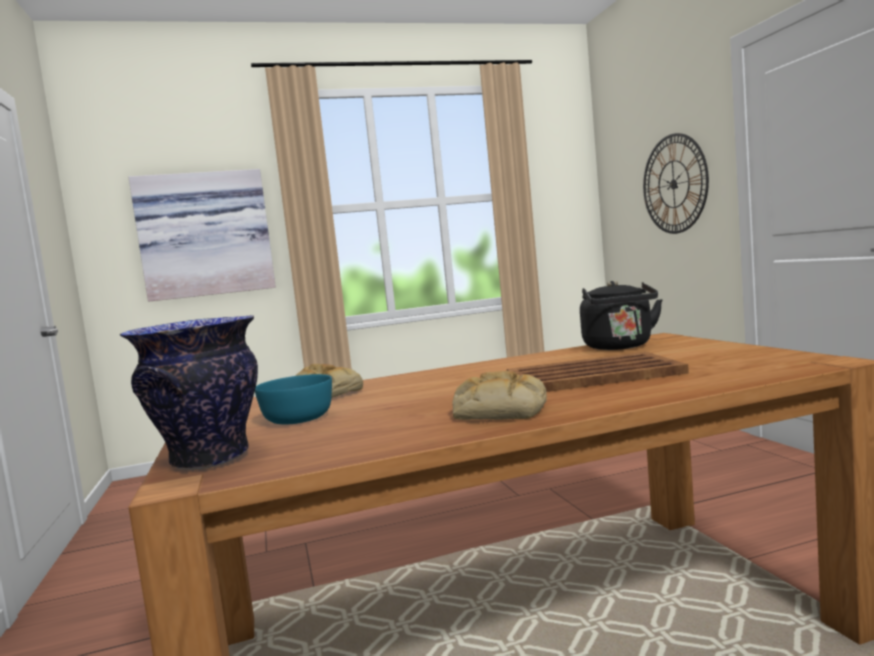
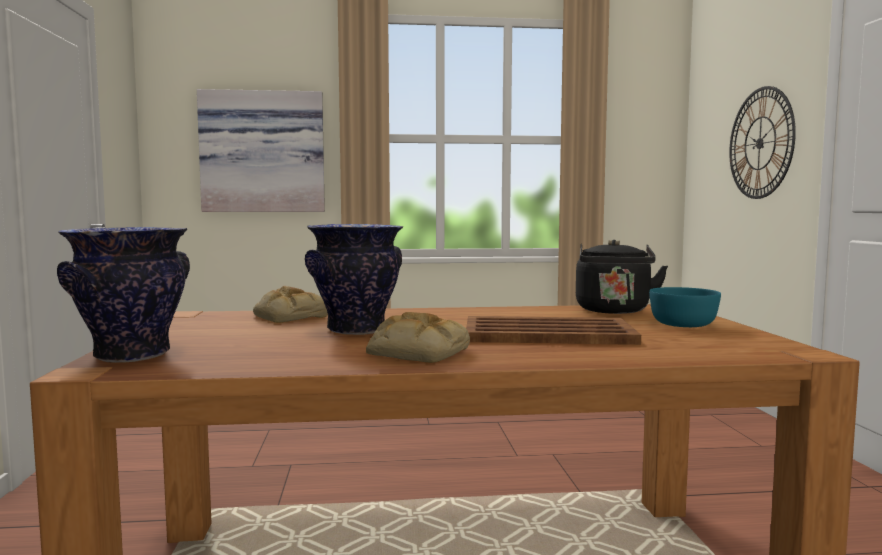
camera: 10 degrees right, 0 degrees up
(299, 418) = (244, 334): turquoise bowl -> turquoise bowl (684, 324)
(409, 398) = (357, 330): none -> vase

